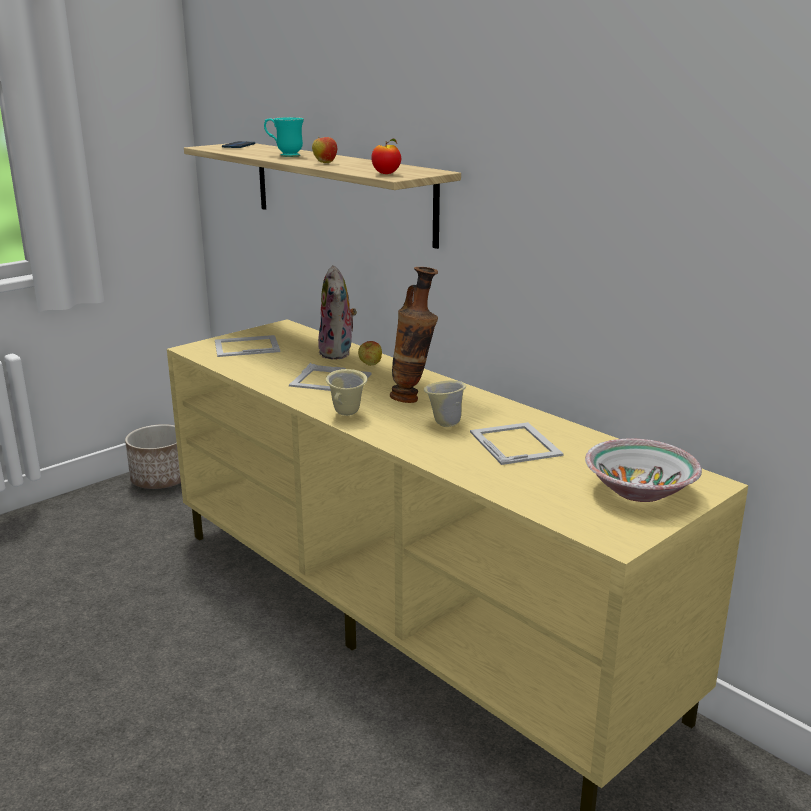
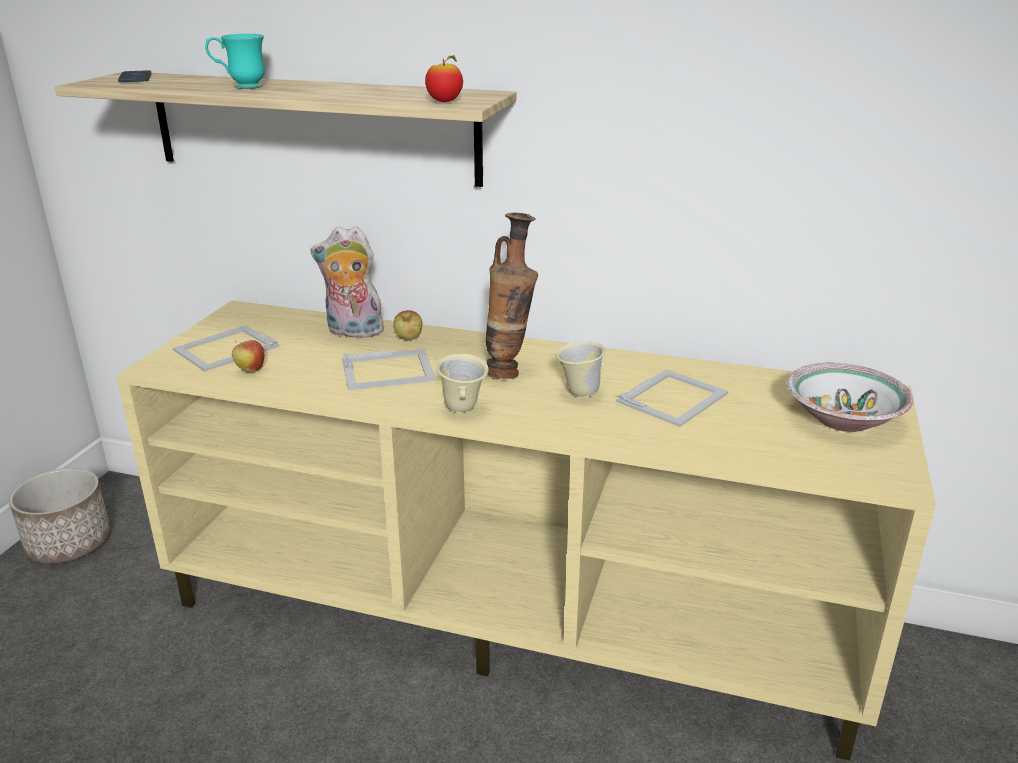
camera: 30 degrees left, 5 degrees up
(325, 163) = (325, 93): apple -> apple (250, 370)
(338, 353) = (352, 332): plush toy -> plush toy turned 135 degrees clockwise
(515, 443) = (674, 397): picture frame -> picture frame turned 90 degrees clockwise

